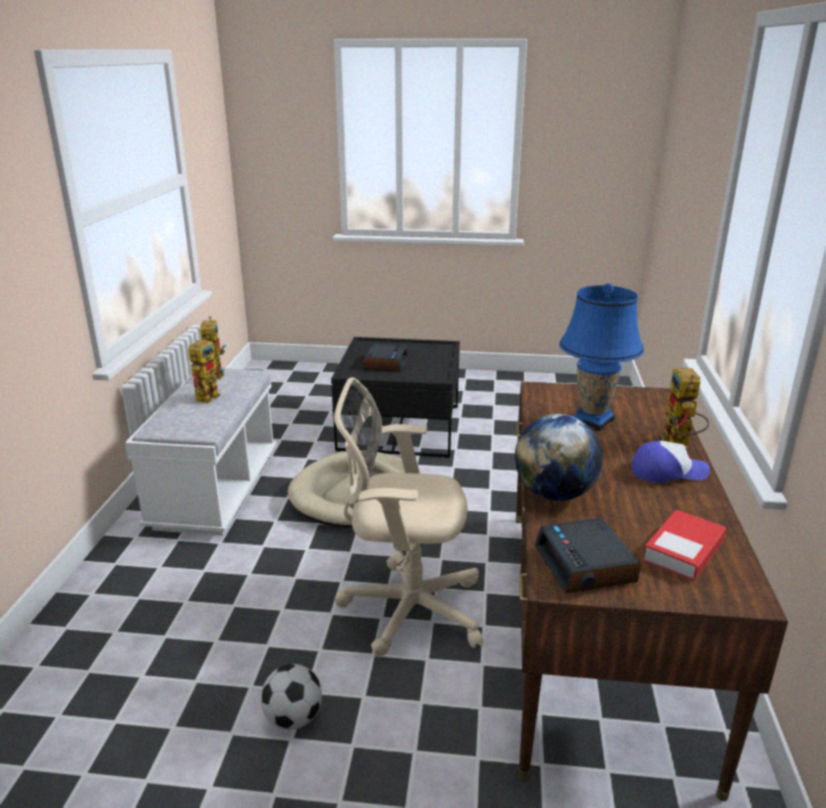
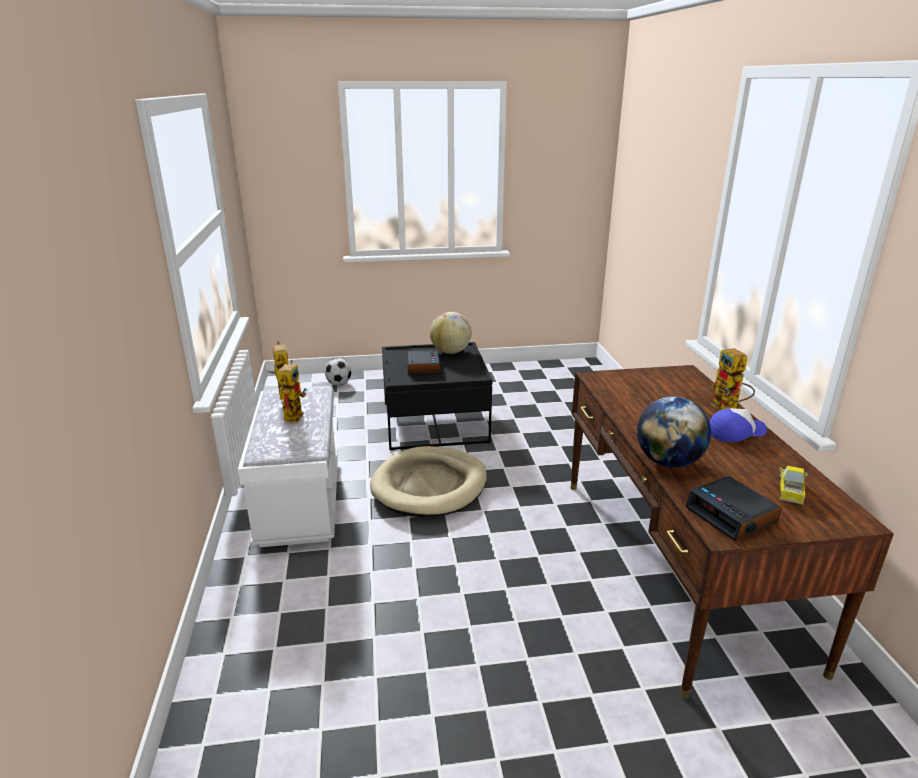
camera: 15 degrees left, 0 degrees up
(293, 719) = (479, 691): football -> football (339, 384)
(406, 608) = (522, 577): beige office chair -> none
(426, 349) = (450, 352): none -> globe
(593, 421) = (653, 398): blue table lamp -> none
(683, 551) = (790, 492): book -> toy truck

